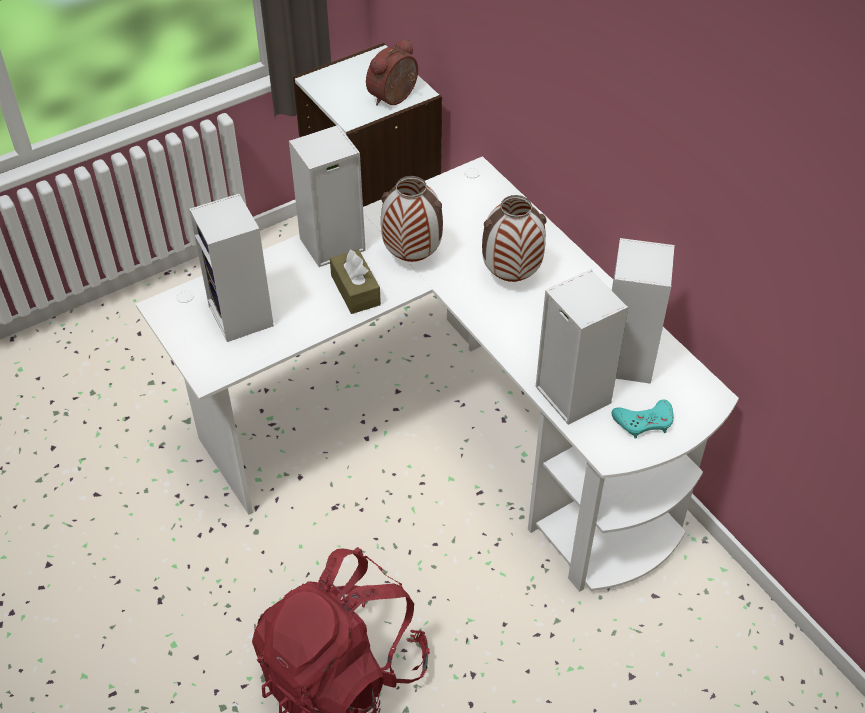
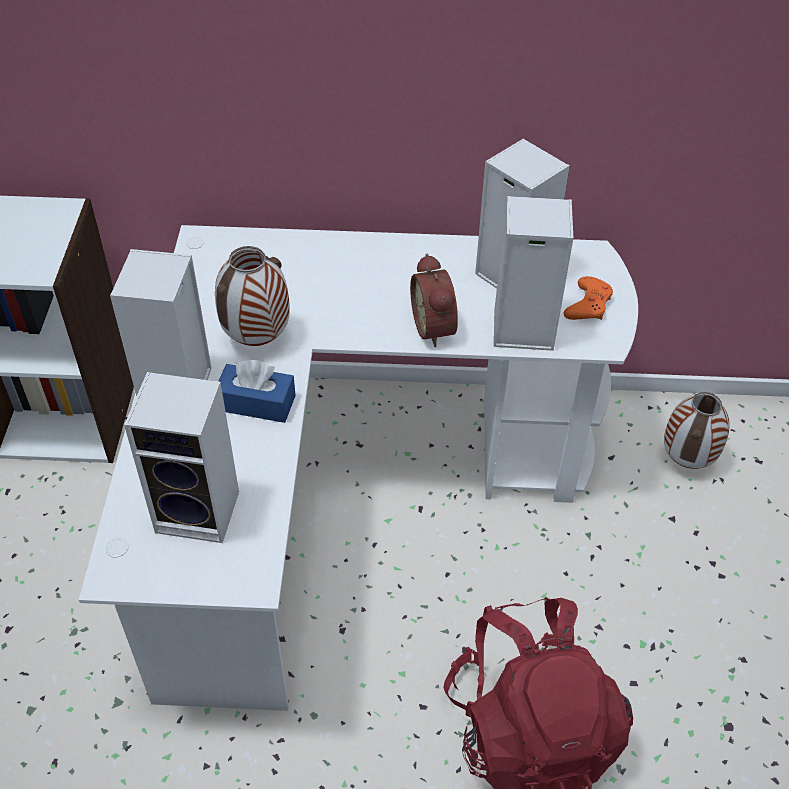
camera: 55 degrees left, 0 degrees up
(355, 290) = (256, 403): brown tissue box -> blue tissue box
(395, 98) = (52, 228): alarm clock -> alarm clock (436, 327)
(511, 276) = (351, 289): vase -> vase (685, 460)
(644, 422) = (588, 304): turquoise game controller -> orange game controller

